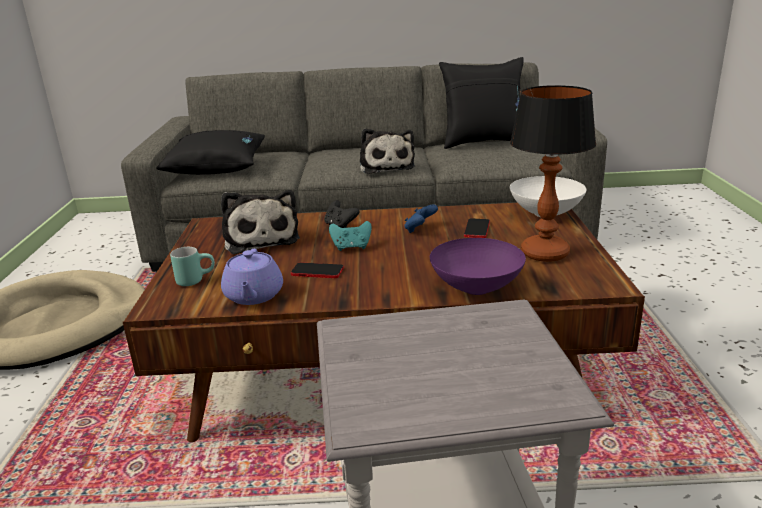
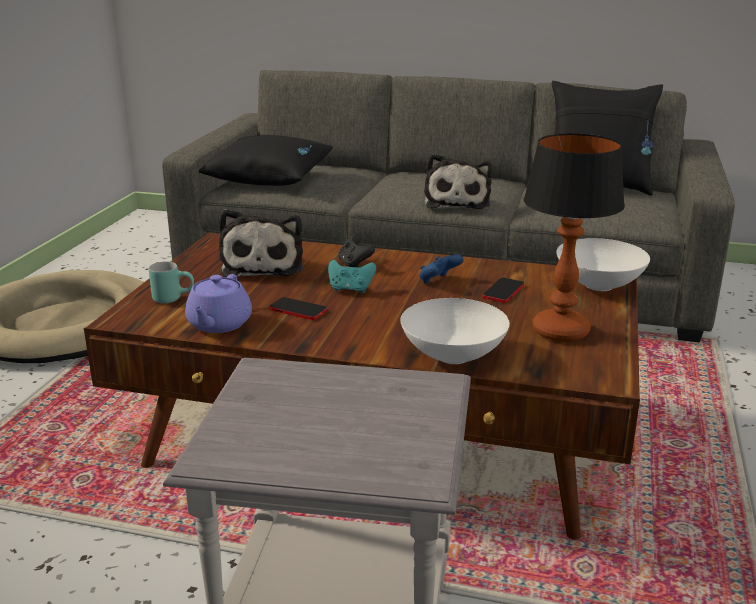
camera: 15 degrees right, 0 degrees up
(477, 288) = (454, 357): purple bowl -> white bowl

